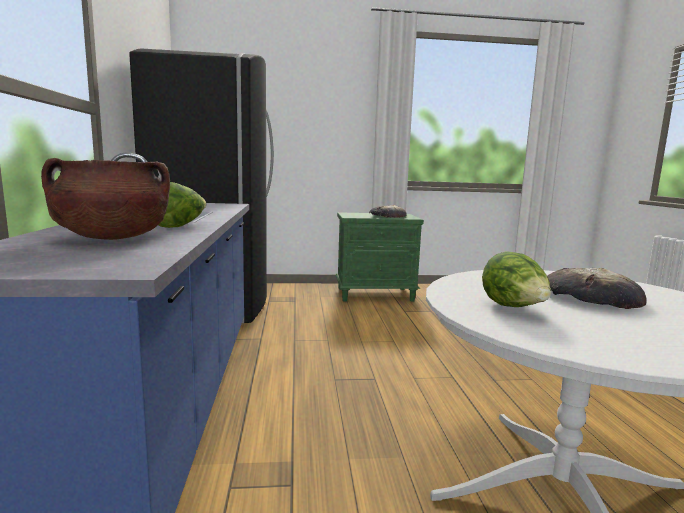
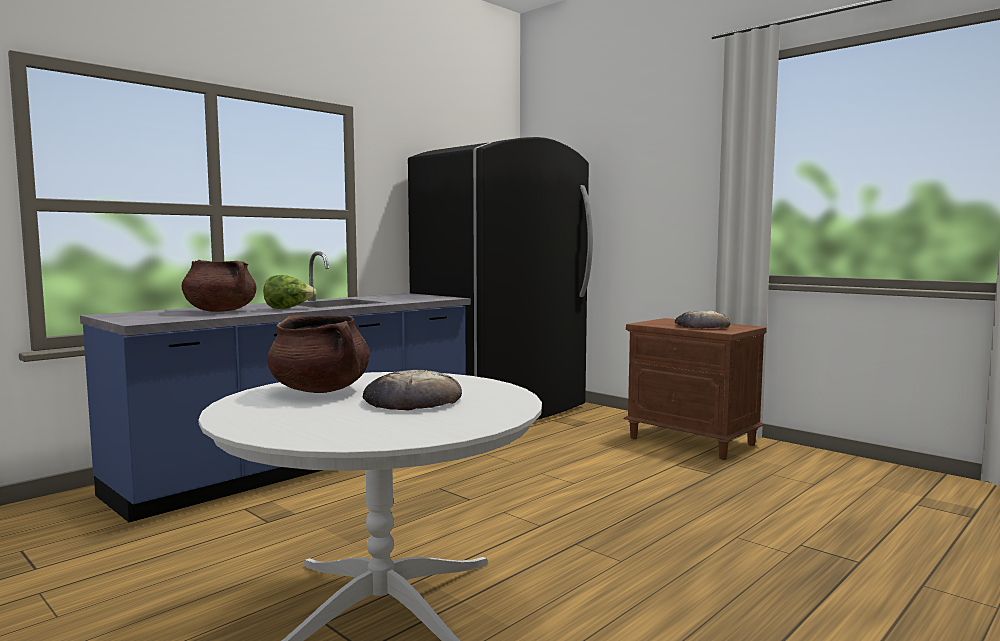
camera: 50 degrees right, 5 degrees down
(375, 294) = (693, 441): green nightstand -> brown nightstand
(514, 308) = (321, 390): lettuce -> brown cooking pot

